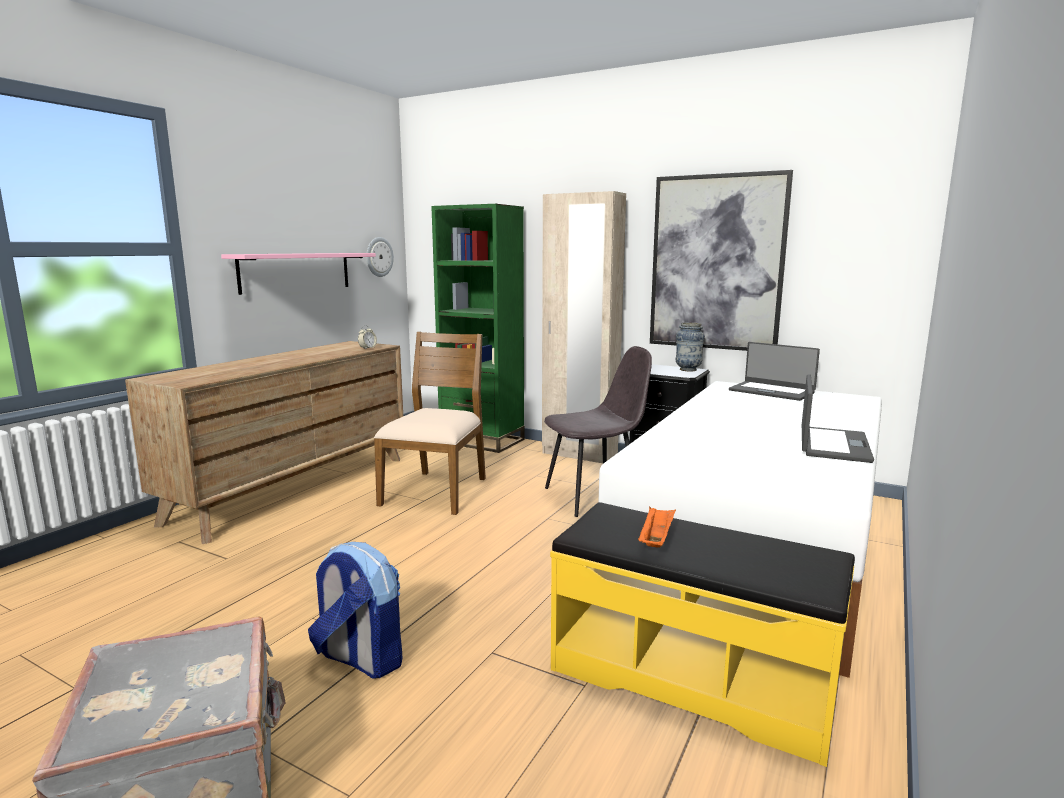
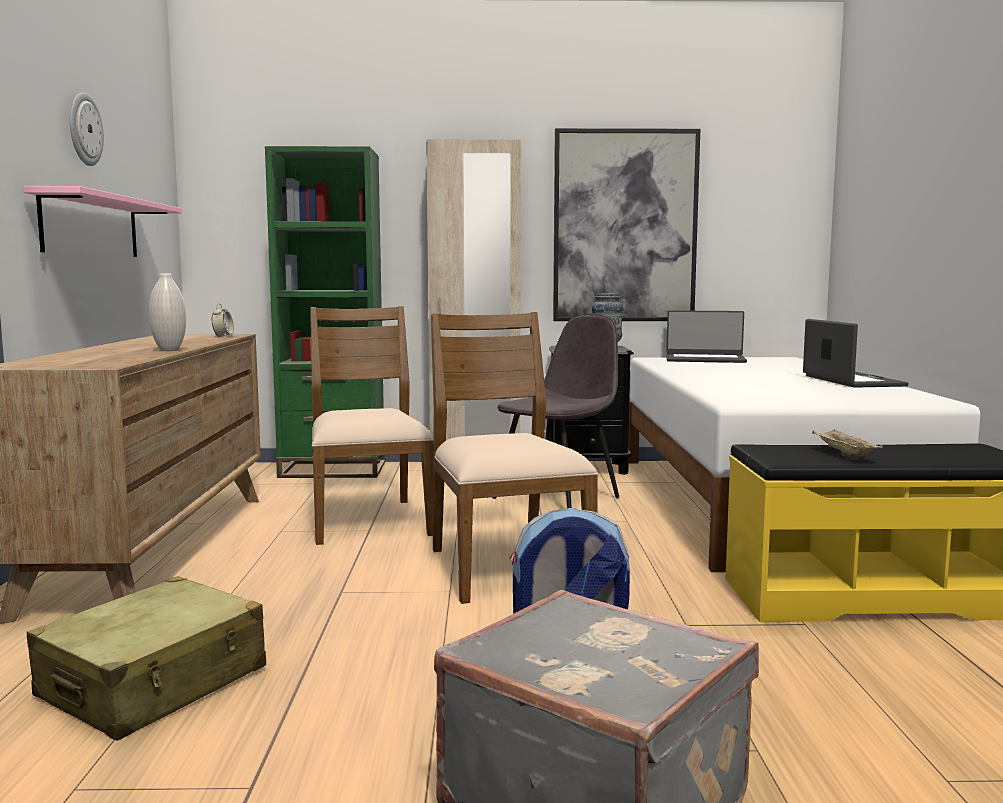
camera: 30 degrees left, 5 degrees down
(148, 593) = (154, 683): none -> beige suitcase
(280, 365) = (169, 350): none -> white vase
(379, 257) = (159, 218): wall clock -> wall clock (84, 129)
(455, 557) = (505, 567): none -> brown chair
(656, 539) = (843, 455): orange tray -> beige tray

